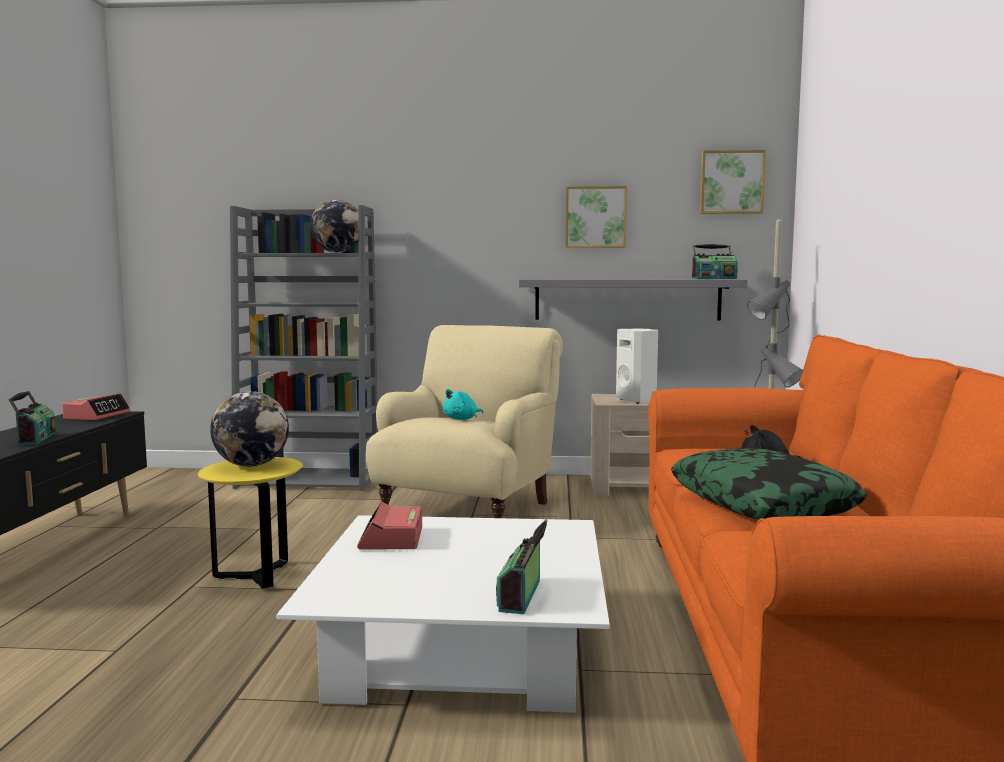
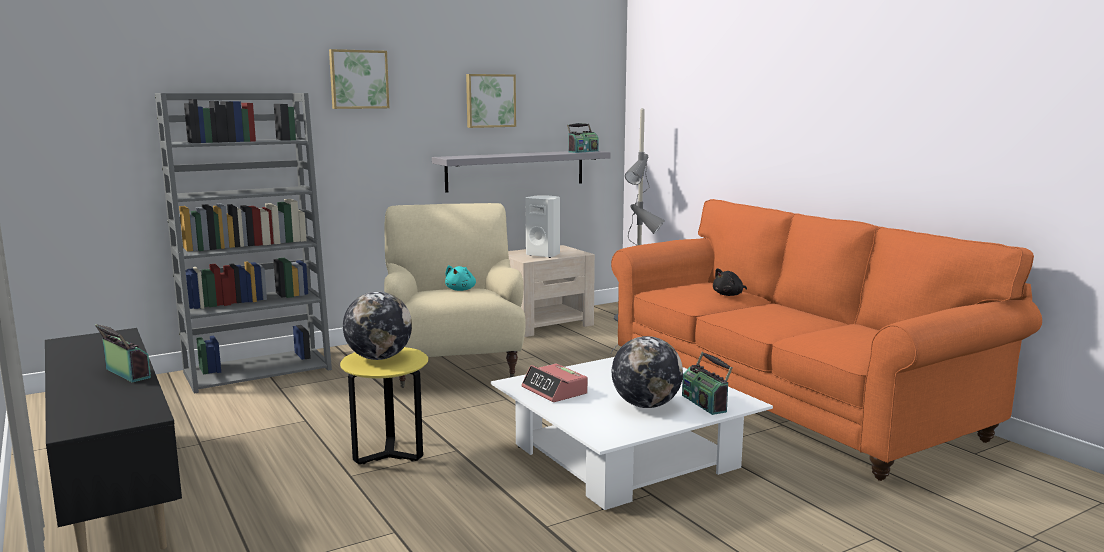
camera: 35 degrees left, 5 degrees up
(97, 416) = (101, 340): alarm clock -> none
(337, 253) = (276, 140): globe -> globe (646, 405)
(731, 182) = (586, 72): picture -> picture (358, 79)
(762, 502) = (768, 318): pillow -> none

